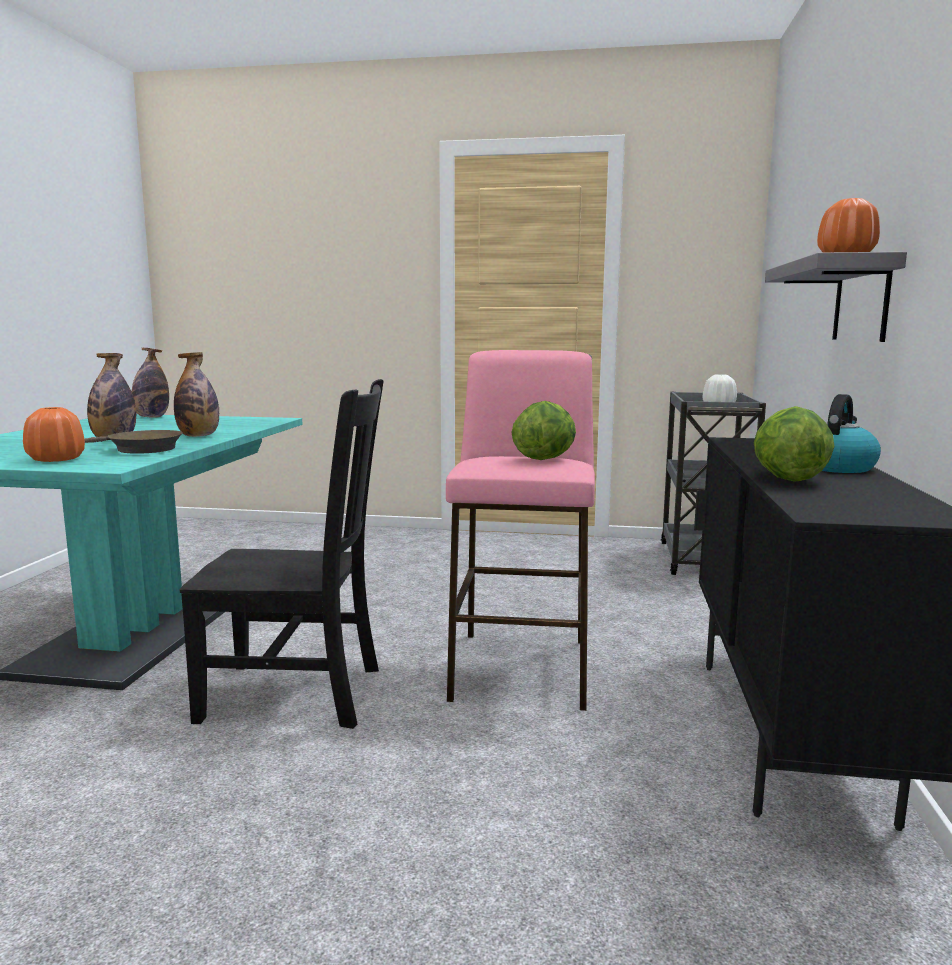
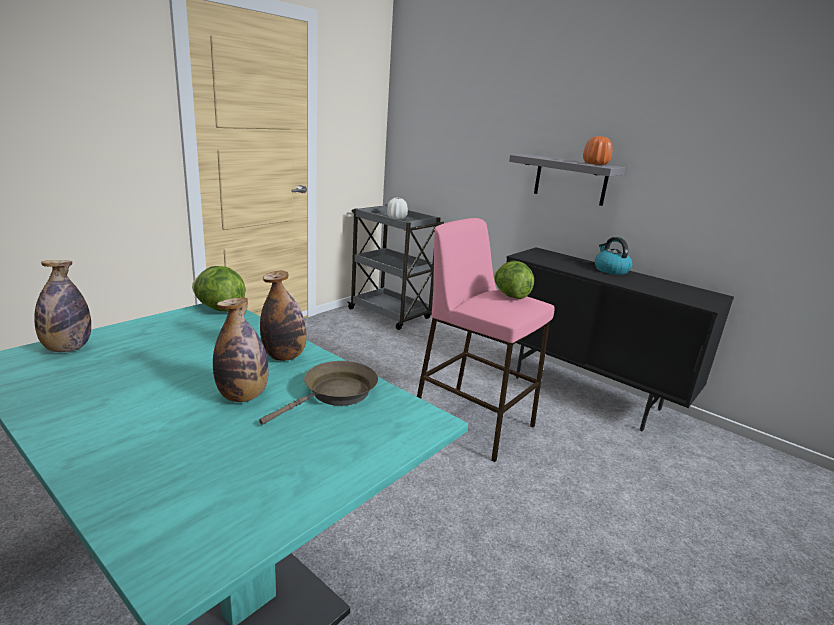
camera: 60 degrees left, 10 degrees up
(56, 459) = (354, 443): orange vase -> none
(298, 694) = (439, 515): black chair -> none
(786, 479) = (634, 285): lettuce -> lettuce (219, 309)

